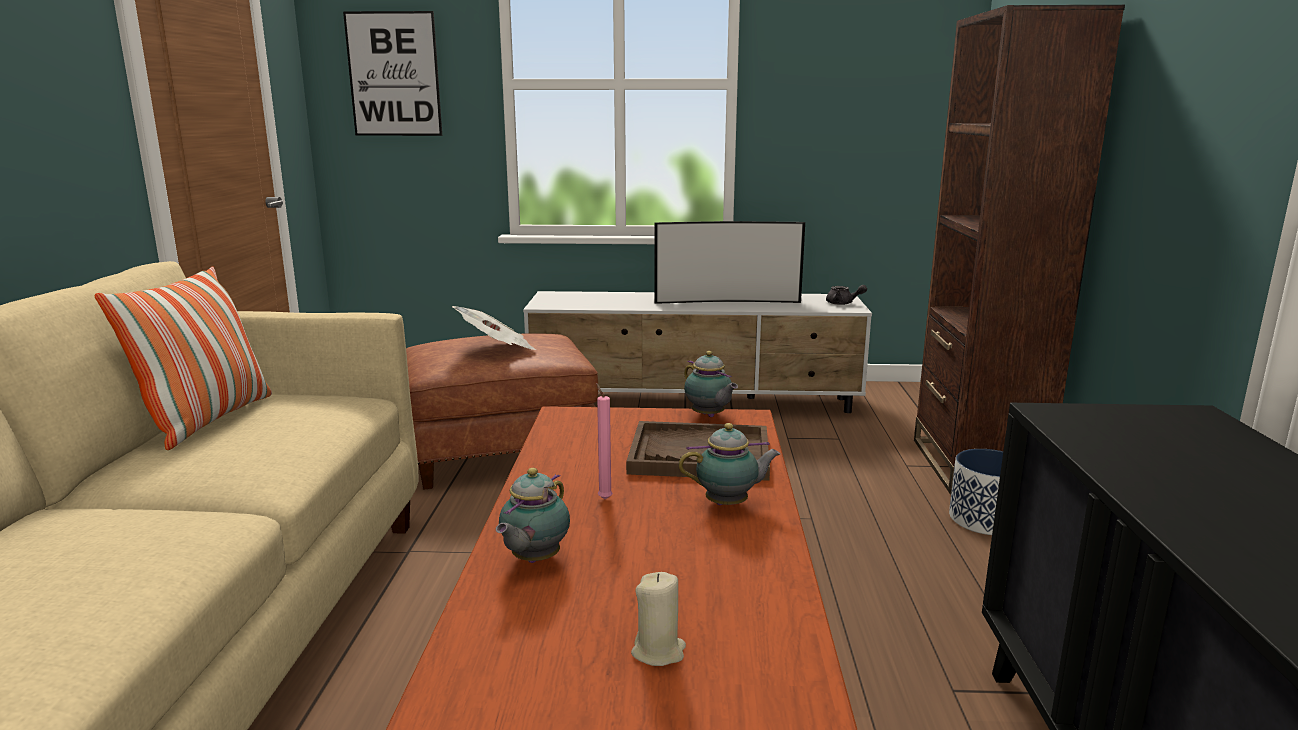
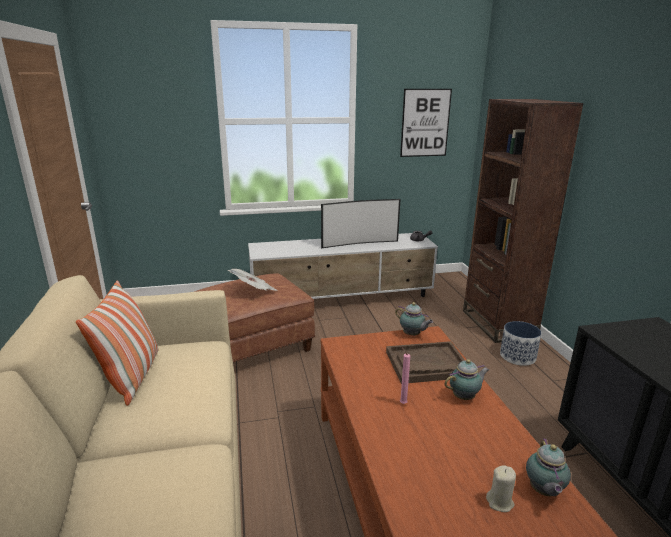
camera: 15 degrees left, 5 degrees up
(394, 74) = (148, 116): picture -> picture (425, 123)
(533, 560) = (398, 453): teapot -> teapot (543, 491)

